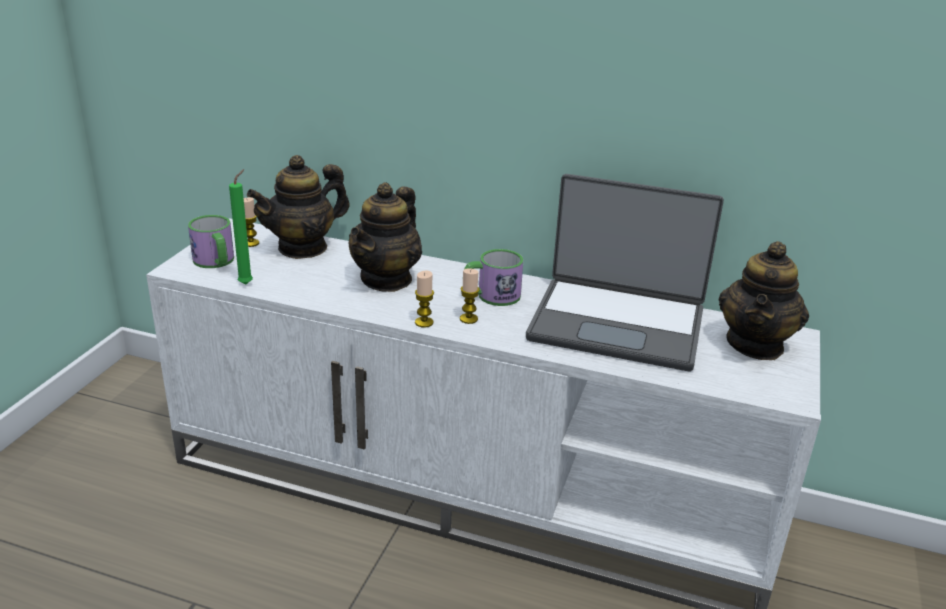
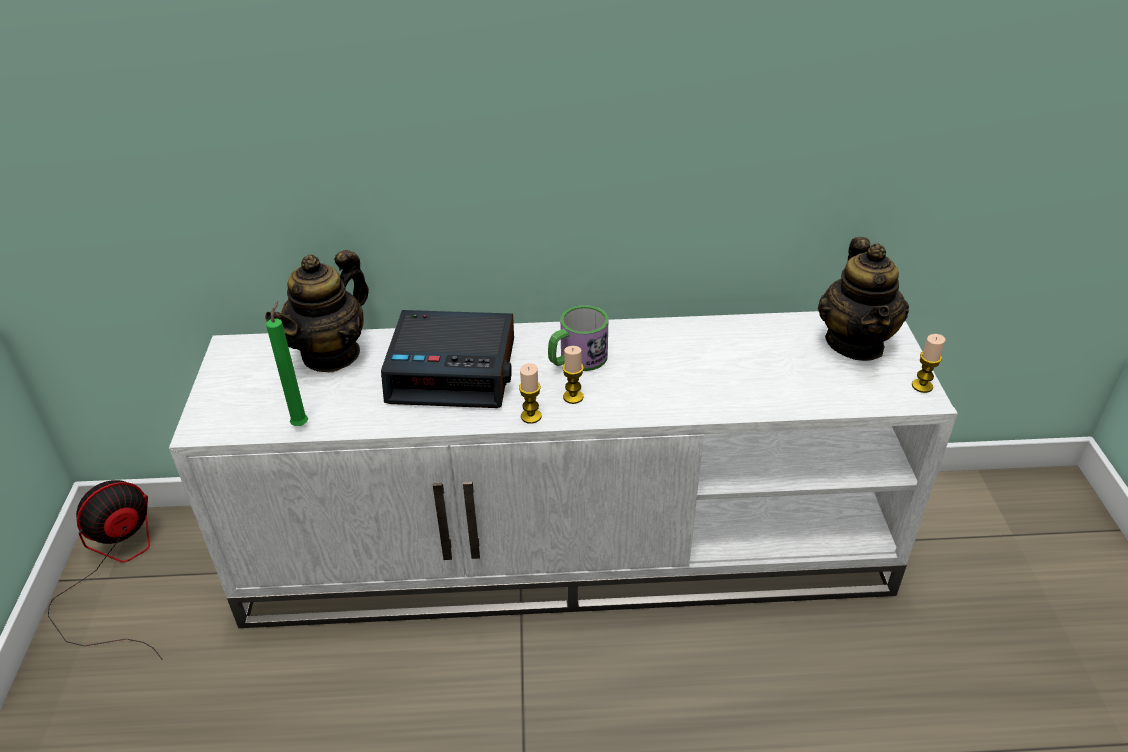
camera: 20 degrees left, 10 degrees up
(118, 398) = (115, 570): none -> fan
(216, 262) = (243, 404): mug -> none
(251, 243) = (265, 365): candle -> candle (922, 386)
(387, 279) = (454, 370): teapot -> alarm clock
(617, 324) = (719, 357): laptop -> none

